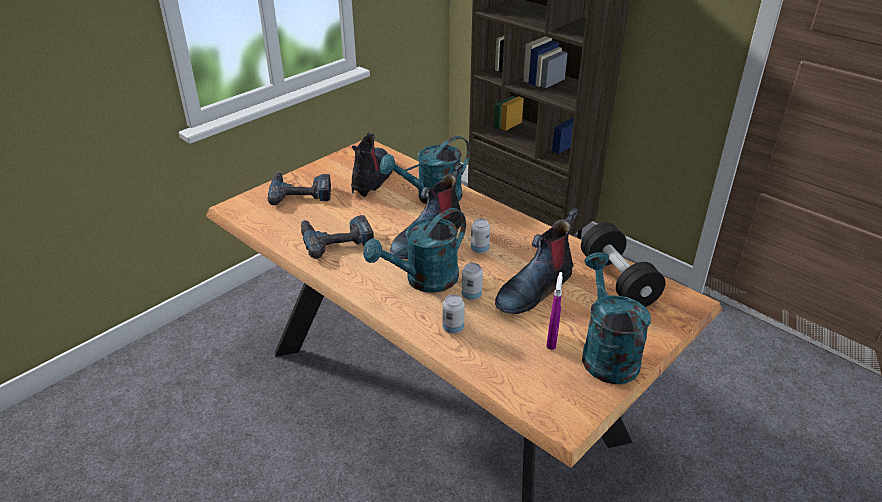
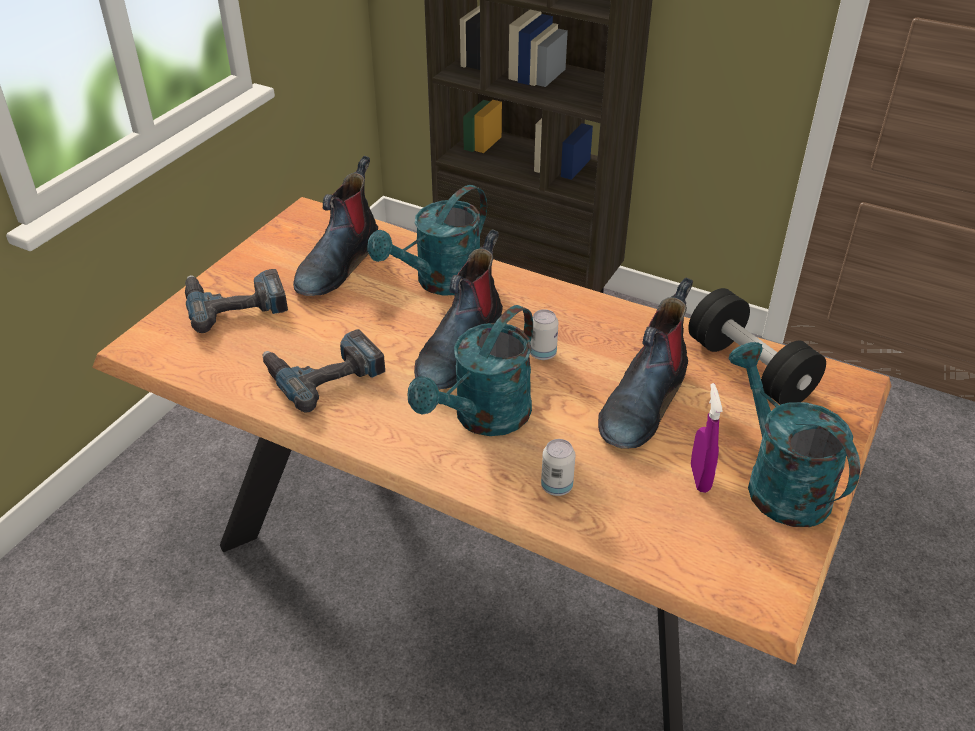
camera: 15 degrees left, 5 degrees up
(372, 178) = (337, 263): boot -> boot turned 150 degrees counterclockwise
(471, 295) = (561, 429): can -> none

